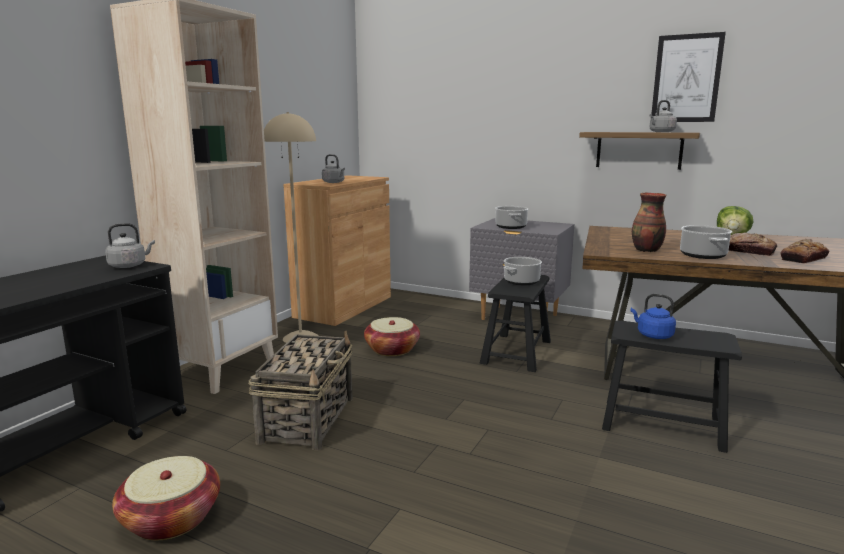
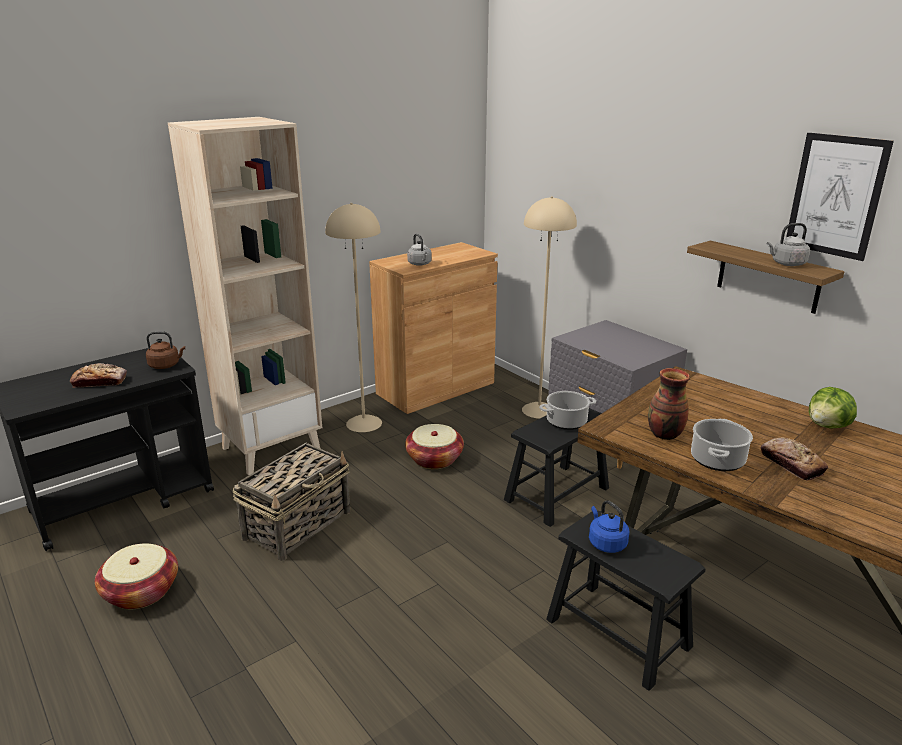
camera: 25 degrees right, 10 degrees up
(129, 265) = (166, 365): grey kettle -> brown kettle
(445, 307) = (539, 410): none -> beige floor lamp
(510, 227) = (598, 344): cooking pot -> none
(803, 259) = (840, 497): bread -> bread (100, 382)

